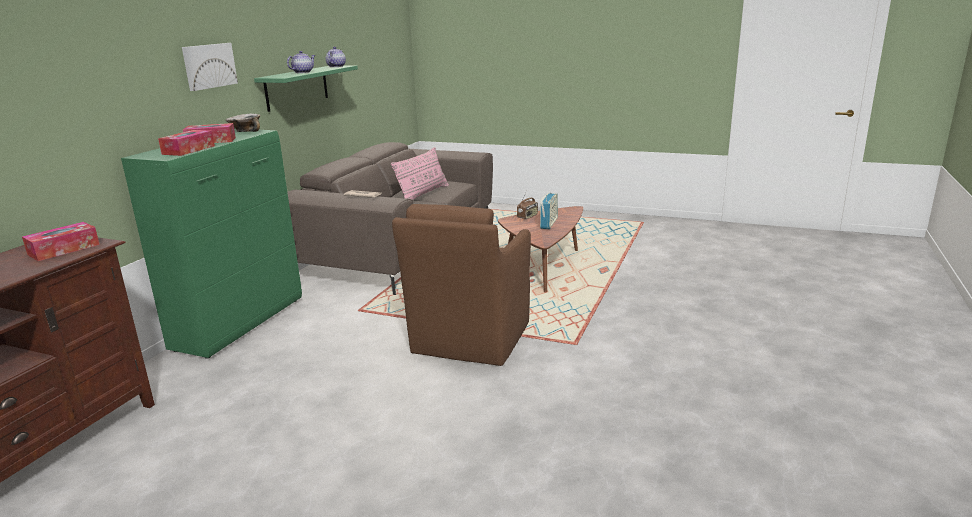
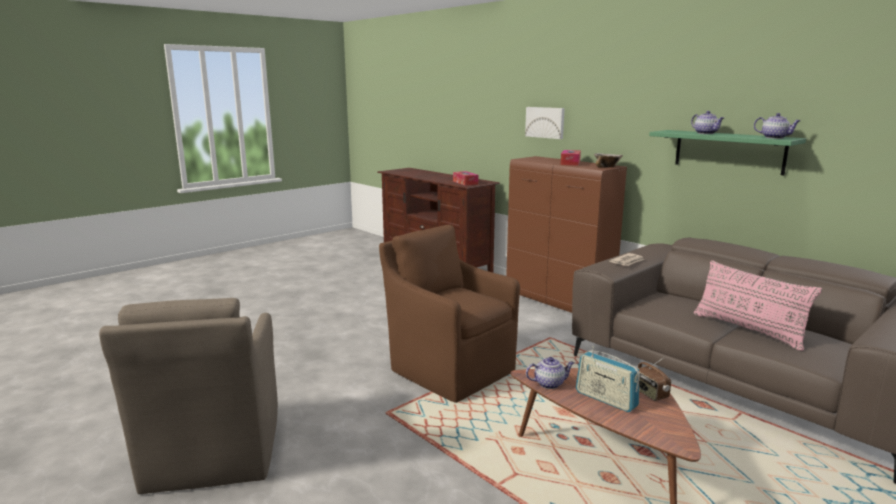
camera: 115 degrees right, 5 degrees down
(188, 150) = (540, 160): tissue box -> none
(208, 66) = (621, 111): picture -> picture (545, 122)
(240, 323) = (558, 302): green cabinet -> brown cabinet
(548, 236) = (549, 384): none -> teapot
(730, 396) = (212, 455): none -> brown armchair

